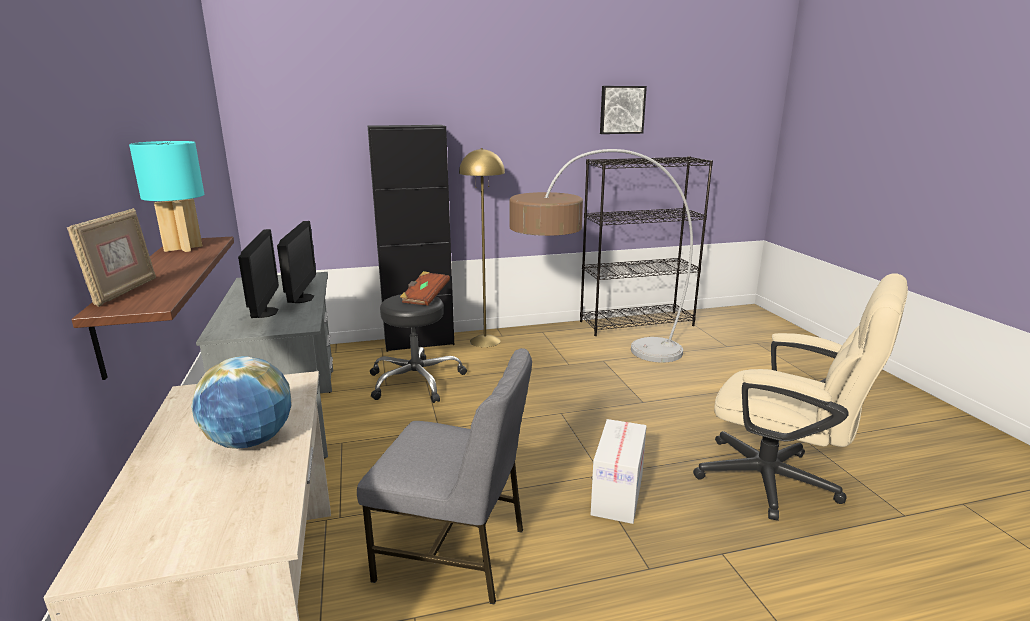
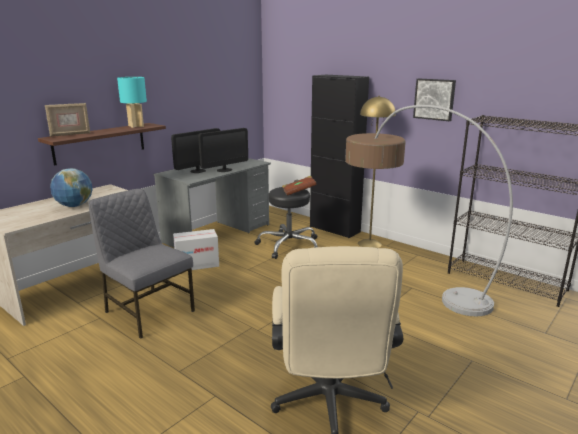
camera: 55 degrees right, 0 degrees up
(454, 553) = (148, 311): grey chair -> grey chair turned 150 degrees clockwise
(617, 494) = (241, 341): cardboard box -> cardboard box (197, 264)
(621, 110) = (526, 71): picture -> picture (434, 99)

